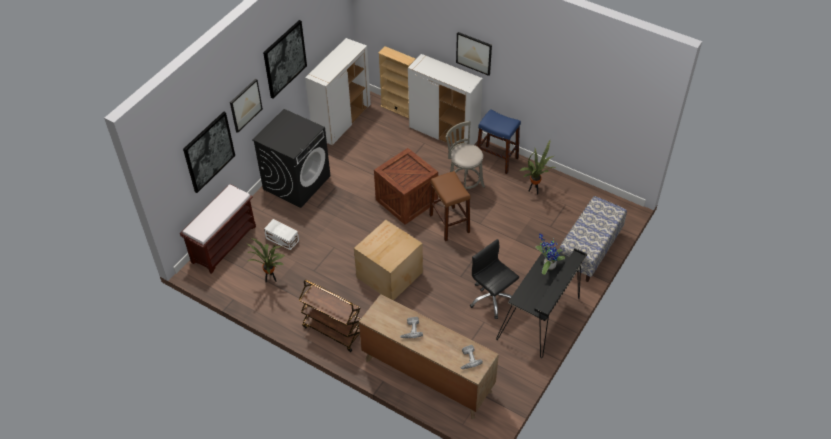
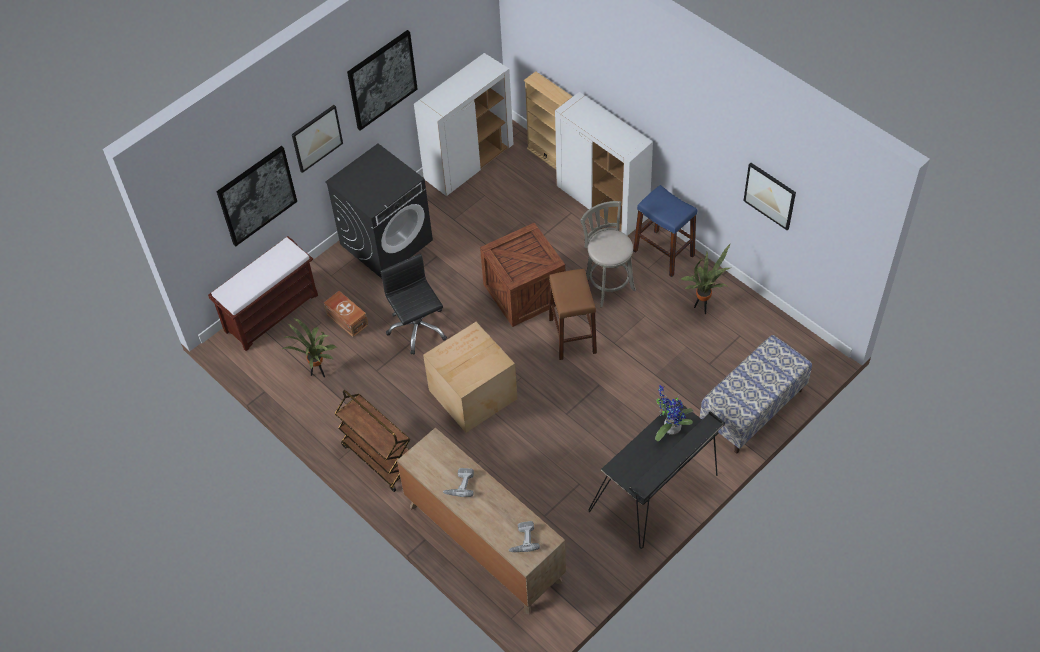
camera: 15 degrees right, 5 degrees up
(282, 239) = (347, 319): white storage box -> brown storage box
(474, 53) = (643, 107): picture -> picture (770, 195)
(492, 299) = (599, 453): black office chair -> black office chair (417, 328)

